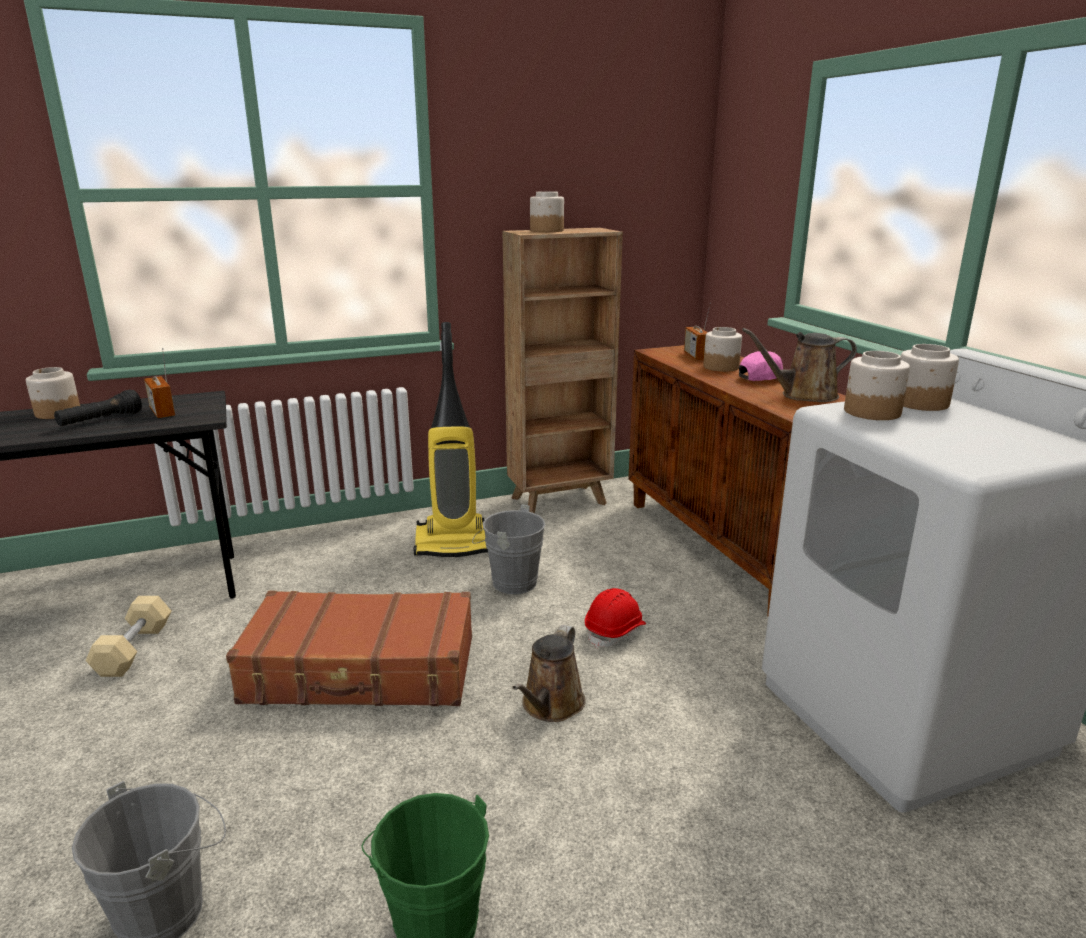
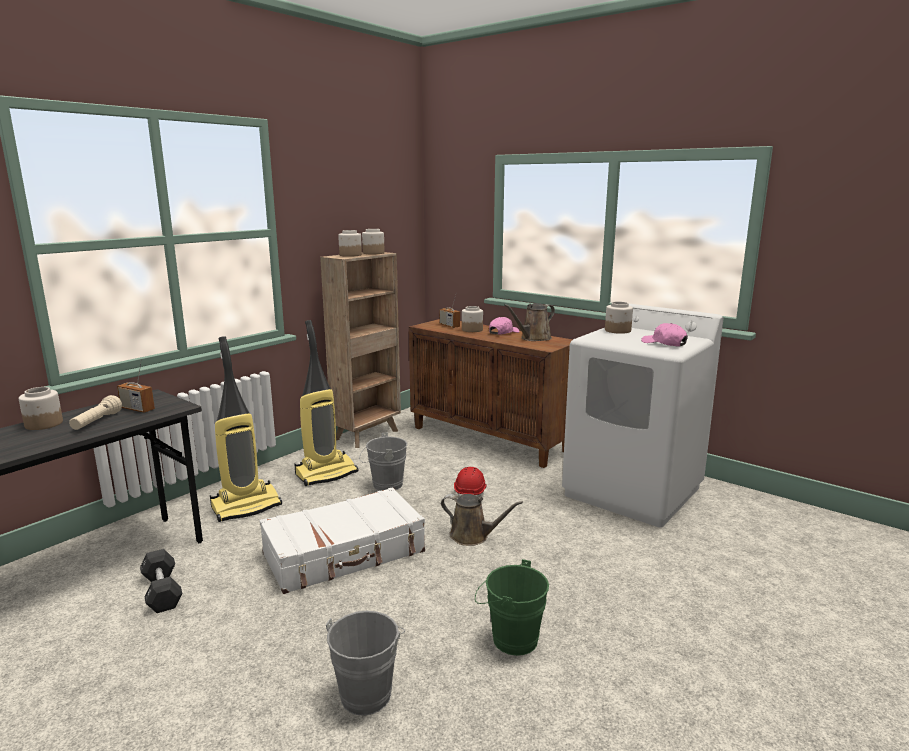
camera: 30 degrees left, 5 degrees down
(101, 421) = (97, 422): black flashlight -> beige flashlight
(134, 649) = (162, 591): beige dumbbell -> black dumbbell
(325, 564) = (246, 506): none -> vacuum cleaner
(361, 670) = (345, 553): brown suitcase -> white suitcase
(551, 706) = (473, 536): brown watering can -> brown watering can turned 60 degrees counterclockwise
(871, 412) = (605, 337): jar -> jar (373, 253)
(983, 445) = (664, 343): none -> pink cap

